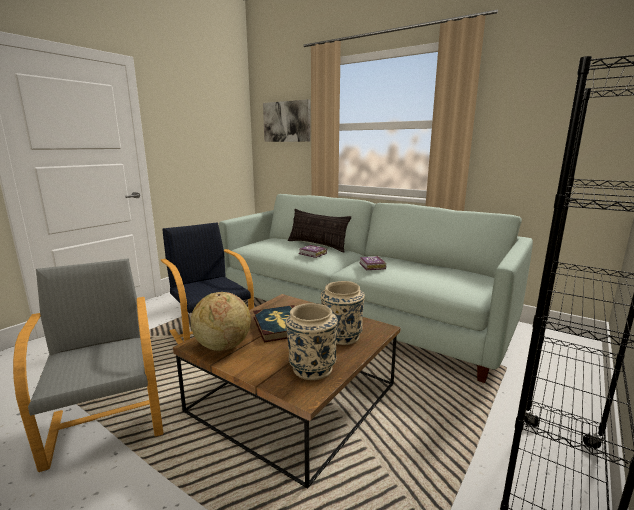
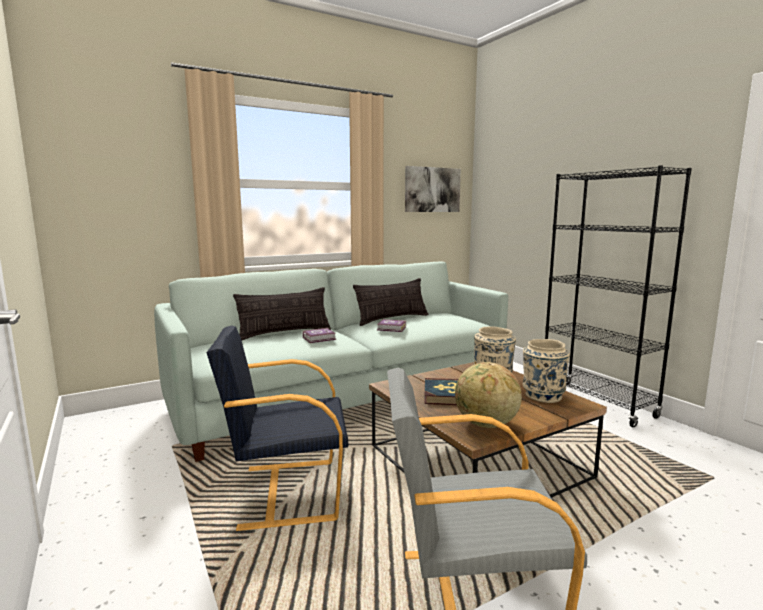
camera: 65 degrees left, 5 degrees down
(287, 121) = (127, 169): picture -> picture (432, 190)
(410, 262) = (392, 319): none -> pillow

